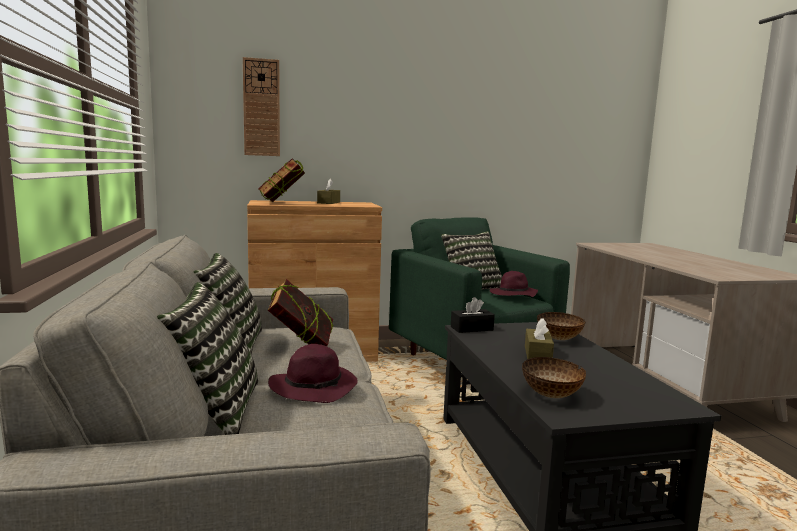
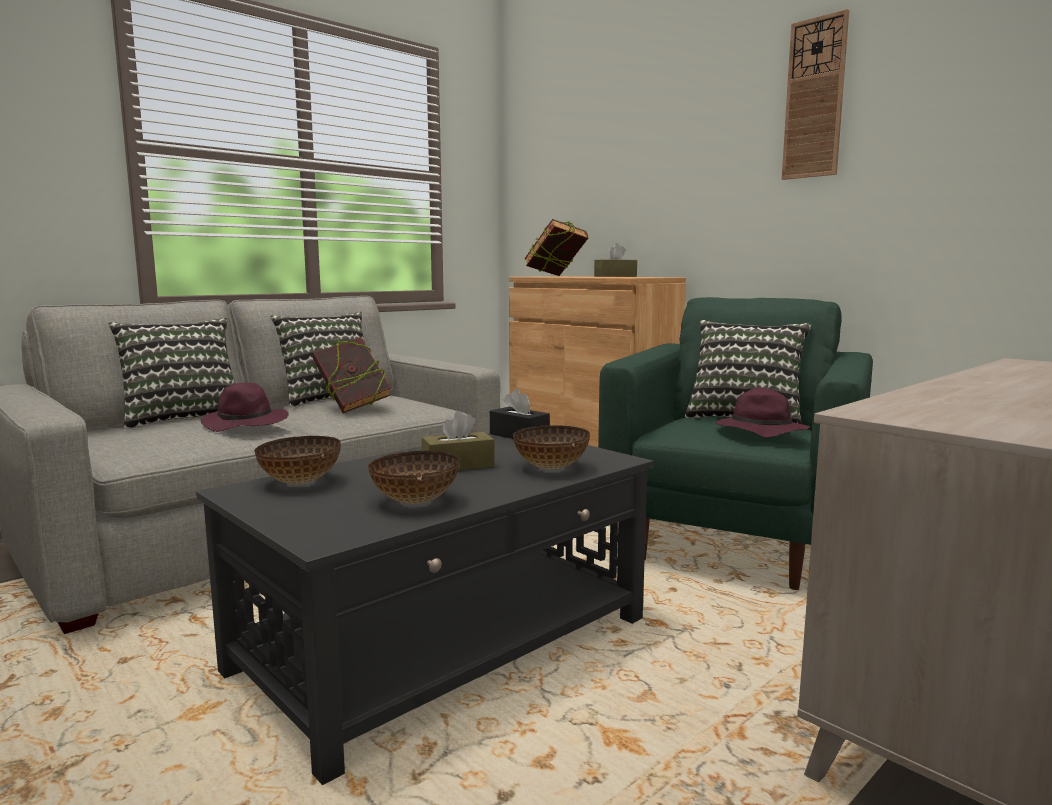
camera: 60 degrees right, 0 degrees up
(261, 108) = (580, 163): wall clock -> wall clock (815, 99)
(614, 376) = (414, 501): none -> bowl

